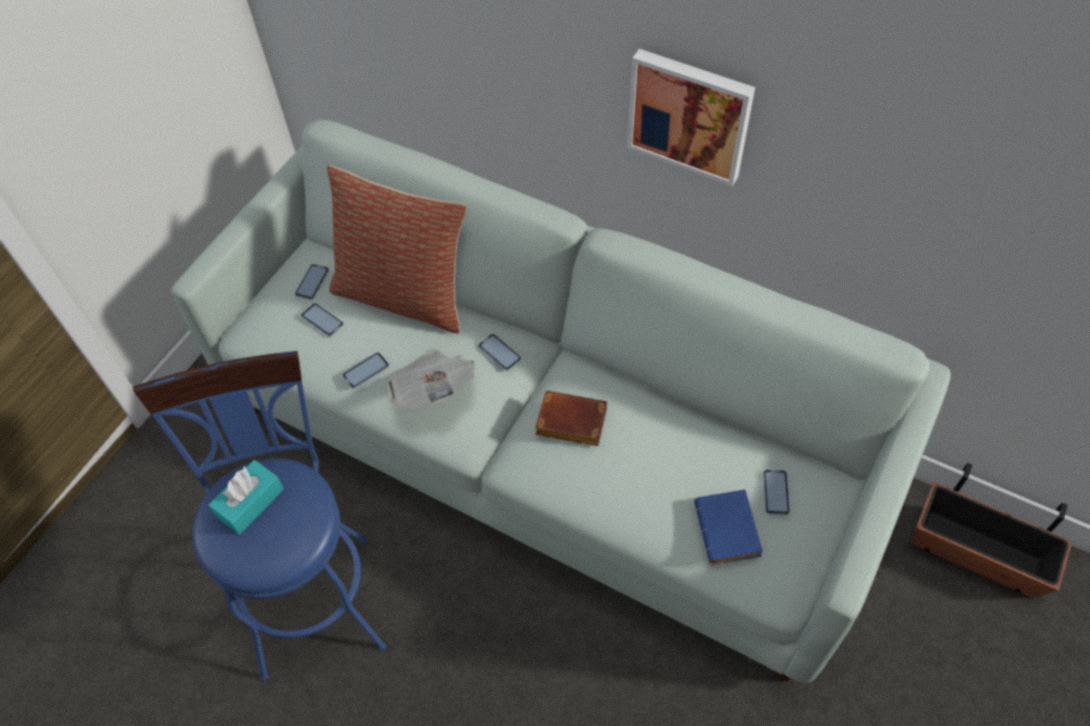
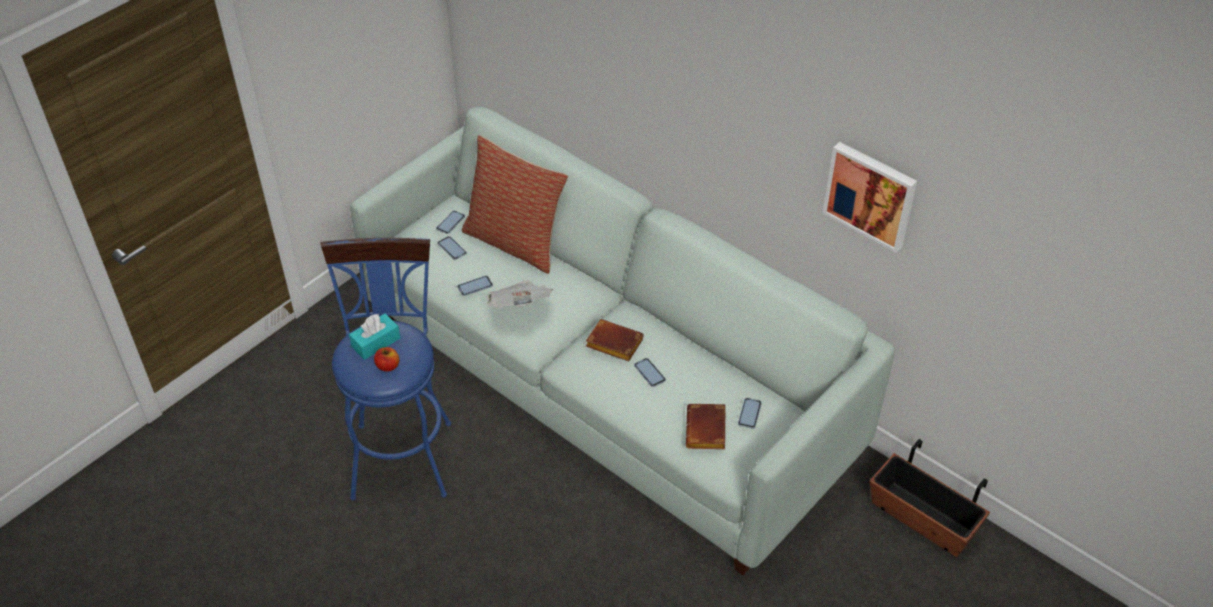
camera: 10 degrees right, 10 degrees down
(275, 538) = (388, 366): none -> apple
(500, 352) = (575, 291): phone -> phone (649, 373)
(690, 114) = (726, 132): picture -> picture (871, 194)
(729, 532) = (707, 431): blue book -> brown book

